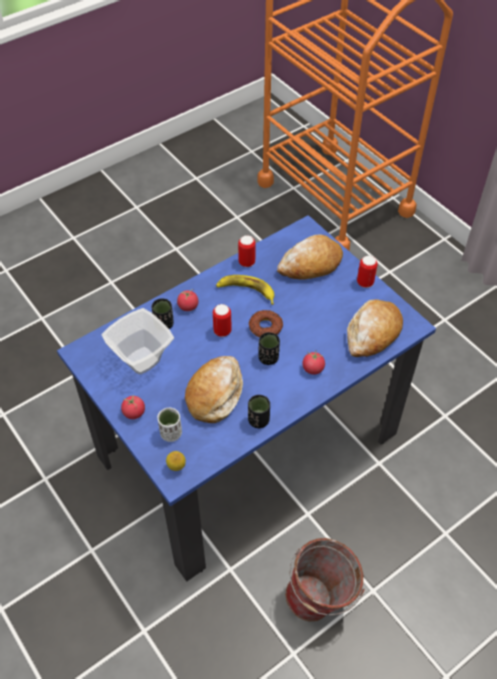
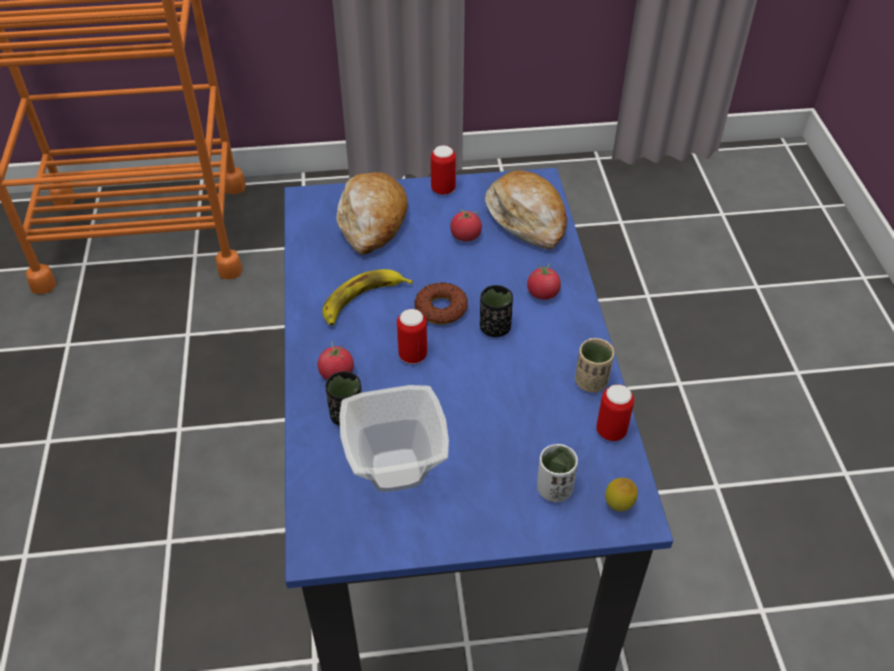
camera: 60 degrees left, 5 degrees down
(134, 412) = (487, 520): tomato -> tomato (465, 236)
(215, 394) = (517, 409): bread -> none
(246, 262) = (311, 278): can -> can (611, 431)
(258, 420) = (591, 382): black cup -> beige cup
(321, 600) = (706, 545): bucket -> none

